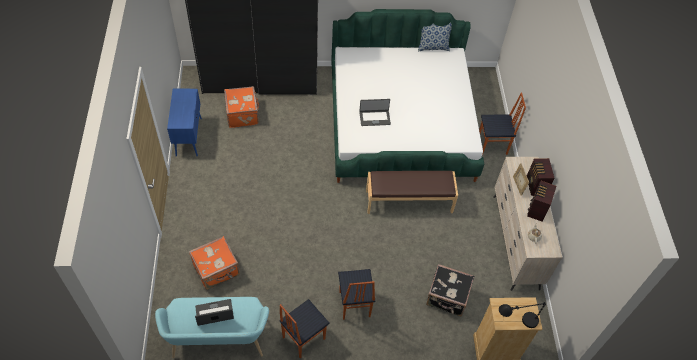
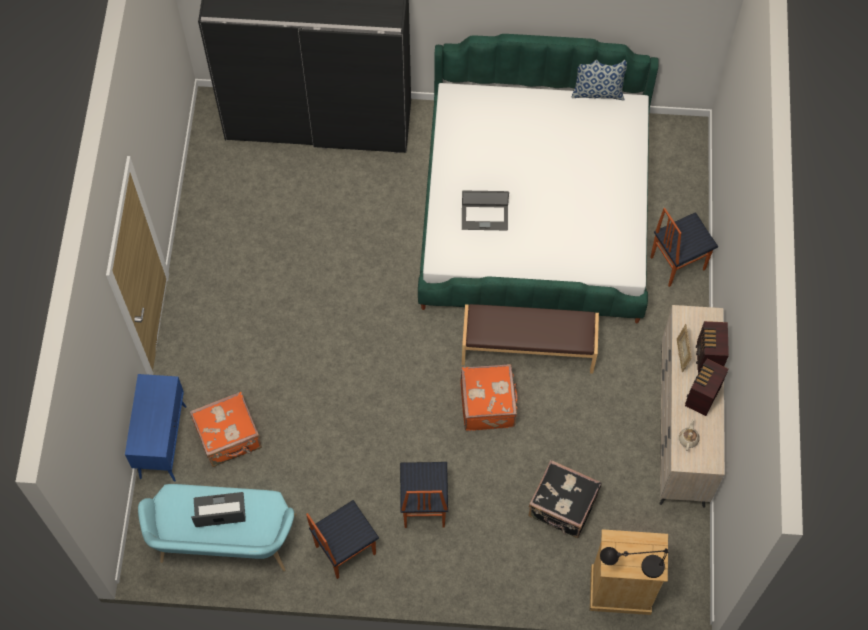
camera: 10 degrees right, 10 degrees up
(189, 136) = (200, 215): blue cabinet -> blue cabinet (163, 441)
(243, 114) = (286, 181): orange suitcase -> orange suitcase (488, 404)
(492, 146) = (676, 263): chair -> chair turned 150 degrees clockwise

